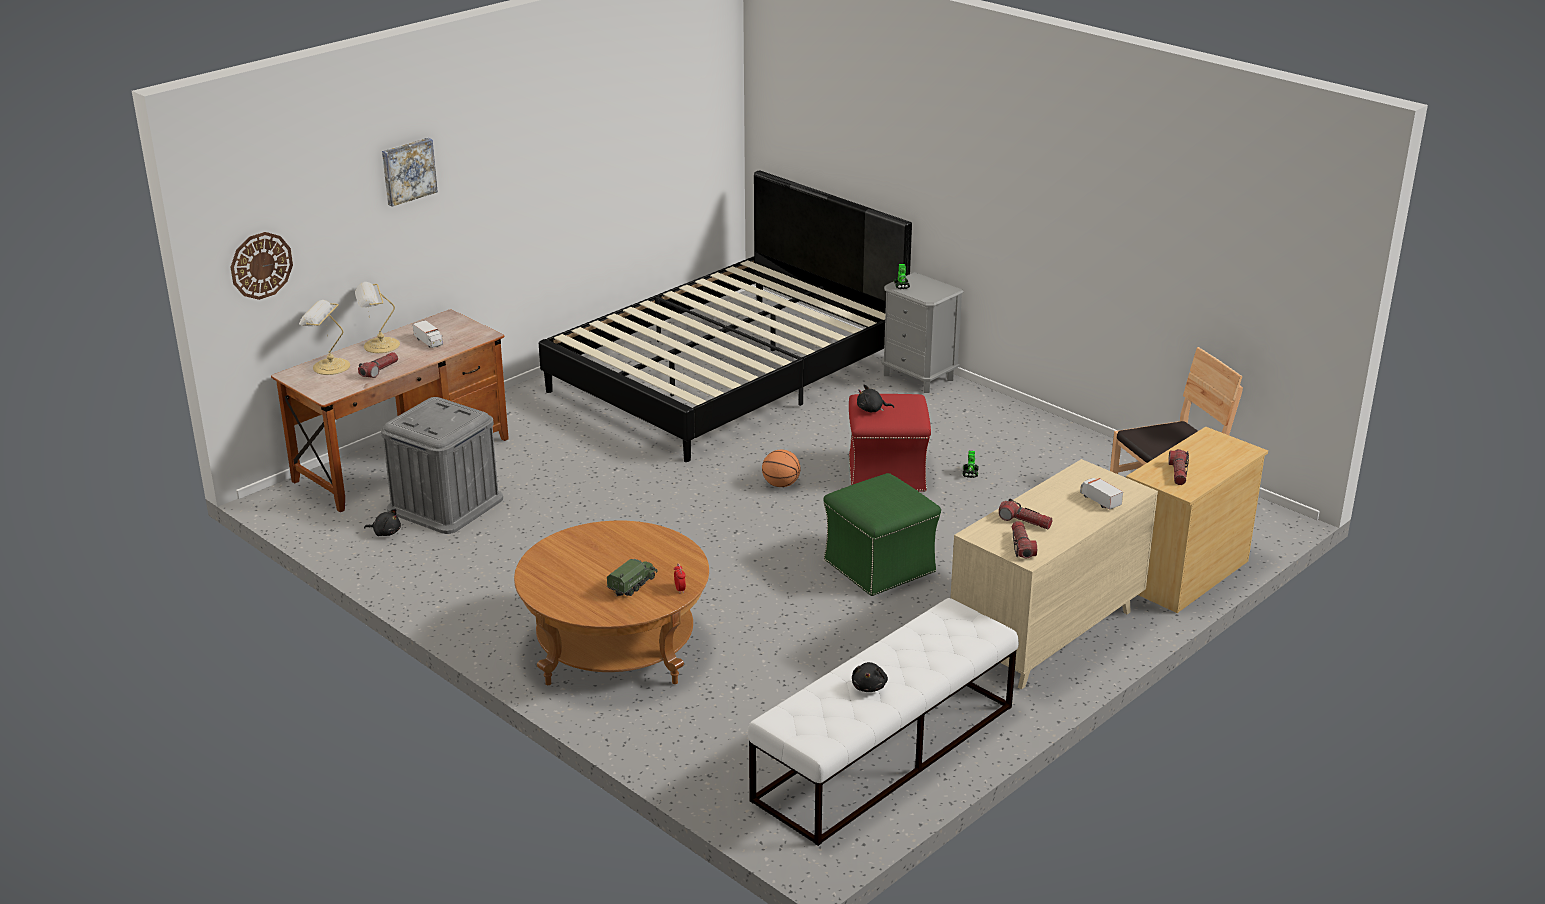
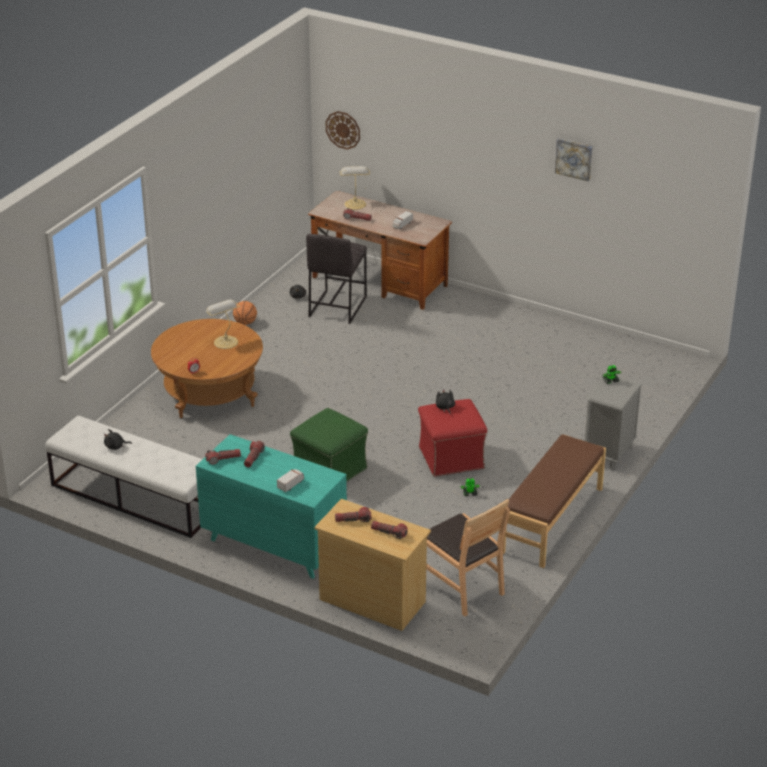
camera: 75 degrees right, 5 degrees up
(379, 345) = (389, 211): table lamp -> table lamp (225, 341)
(408, 171) = (439, 125): picture -> picture (574, 158)
(445, 504) = (337, 307): grey storage box -> grey stool
(633, 584) = (194, 357): toy truck -> none
(728, 374) = (560, 372): black bed -> none
(781, 485) = (415, 418): basketball -> basketball (245, 323)
(1042, 431) = (552, 520): none -> brown bench
(1046, 635) = (273, 545): beige dresser -> turquoise dresser
(1210, 453) = (389, 533): none -> flashlight

